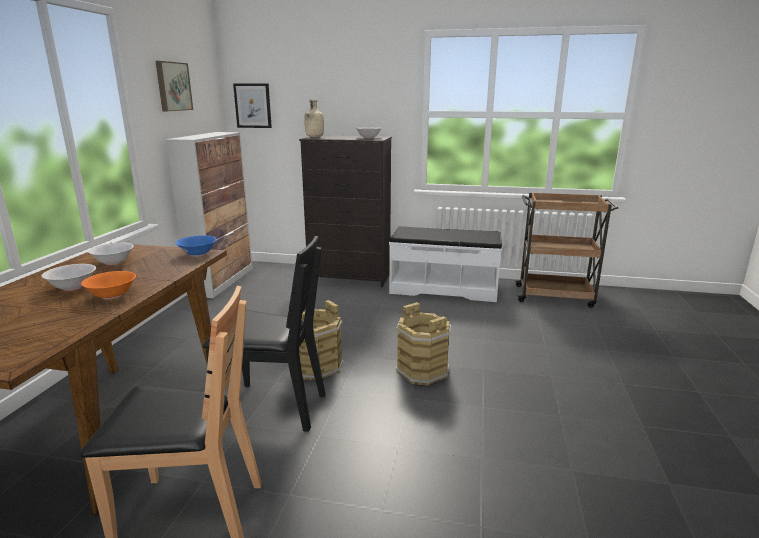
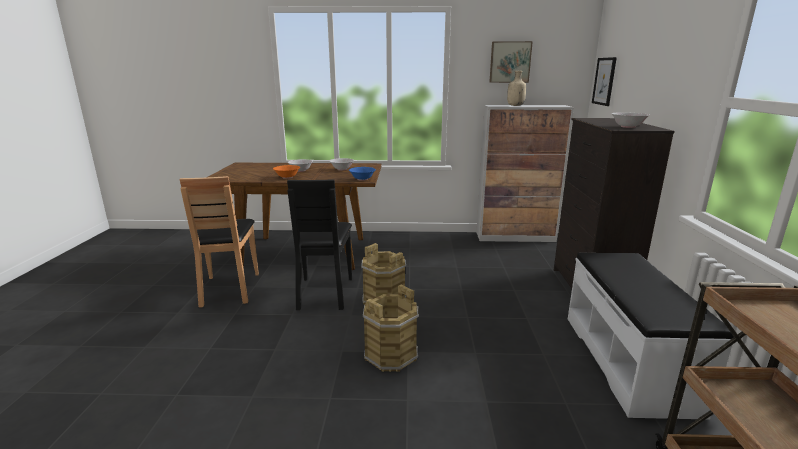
camera: 80 degrees right, 0 degrees up
(314, 137) = (593, 119): beige bottle -> beige bottle (515, 105)

